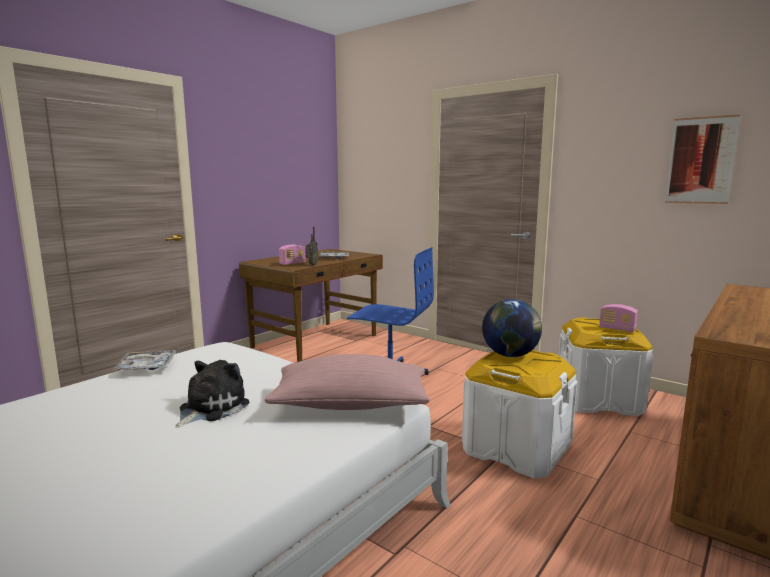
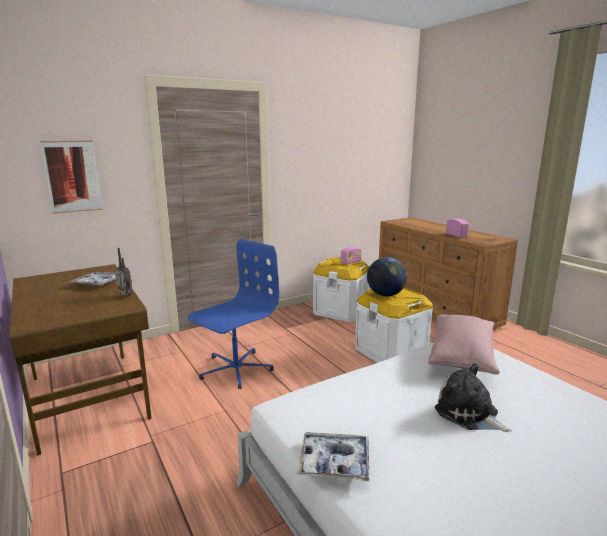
camera: 70 degrees left, 5 degrees up
(292, 263) = (97, 305): radio -> radio (456, 236)
(701, 160) = (349, 152): picture -> picture (72, 176)

